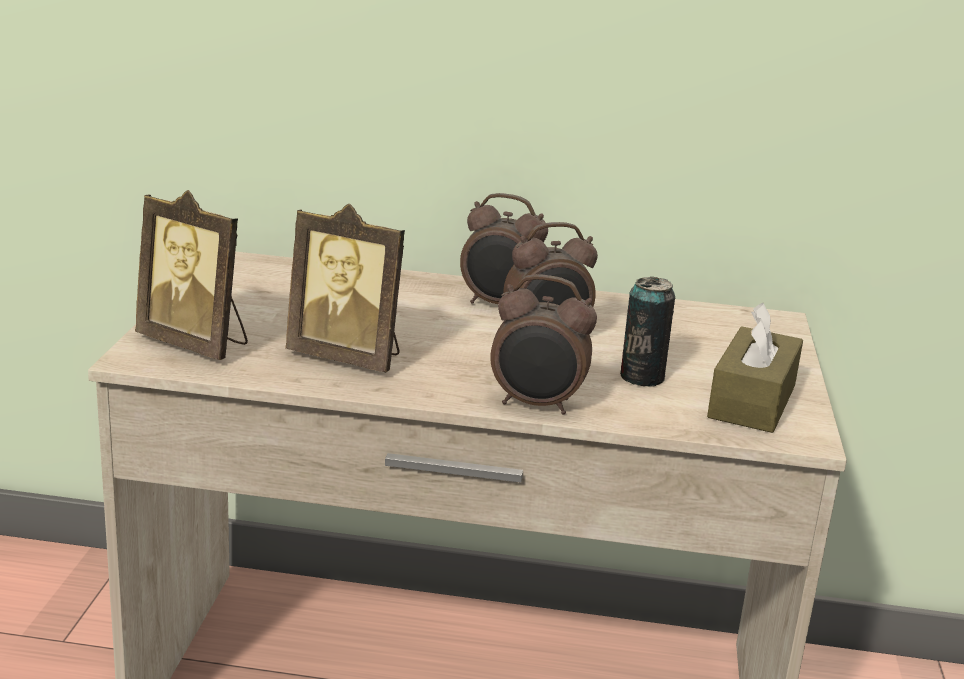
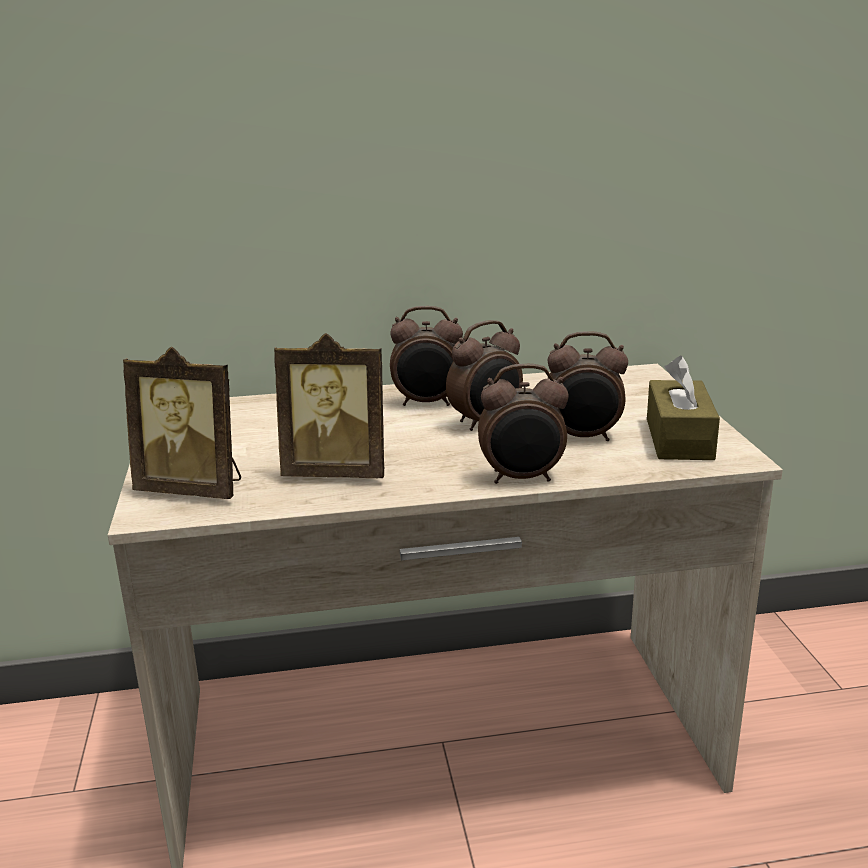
camera: 15 degrees left, 0 degrees up
(642, 377) = (583, 438): can -> alarm clock

